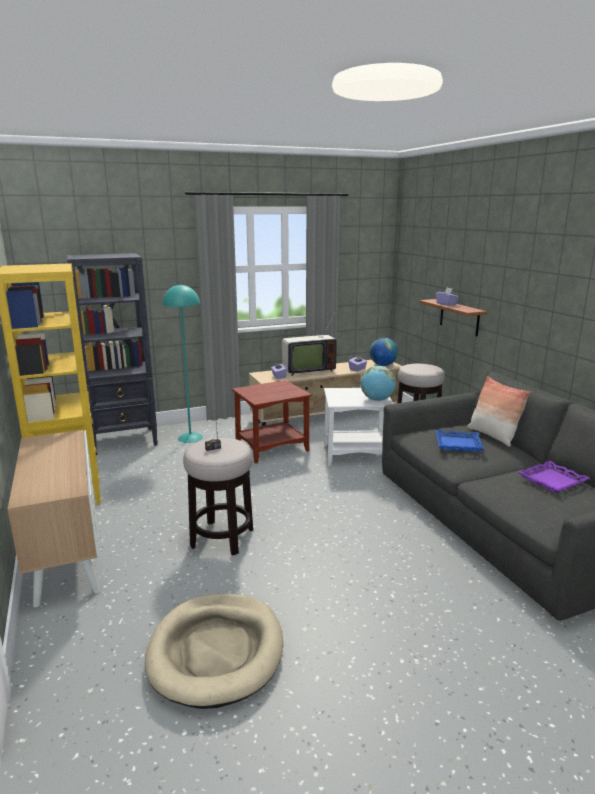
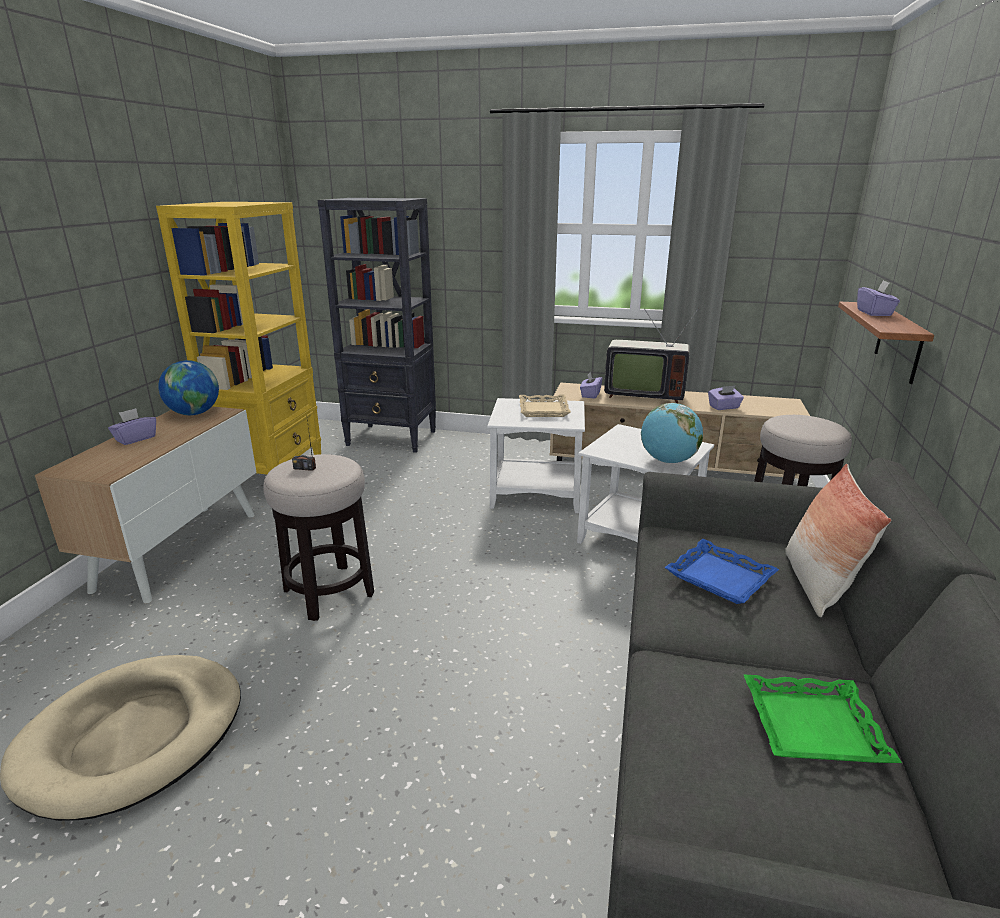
camera: 35 degrees right, 5 degrees up
(39, 467) = (135, 439): none -> purple tissue box
(190, 437) = (461, 453): turquoise floor lamp -> none
(271, 448) = (536, 494): brown side table -> white side table
(272, 389) = (544, 410): none -> beige tray
(383, 365) = (776, 410): globe -> globe (194, 413)
(552, 481) = (813, 727): purple tray -> green tray

